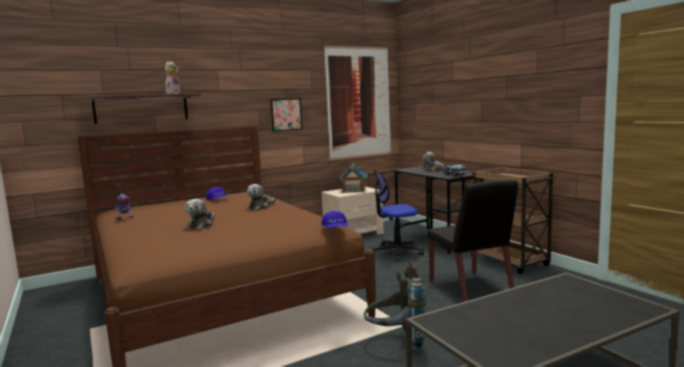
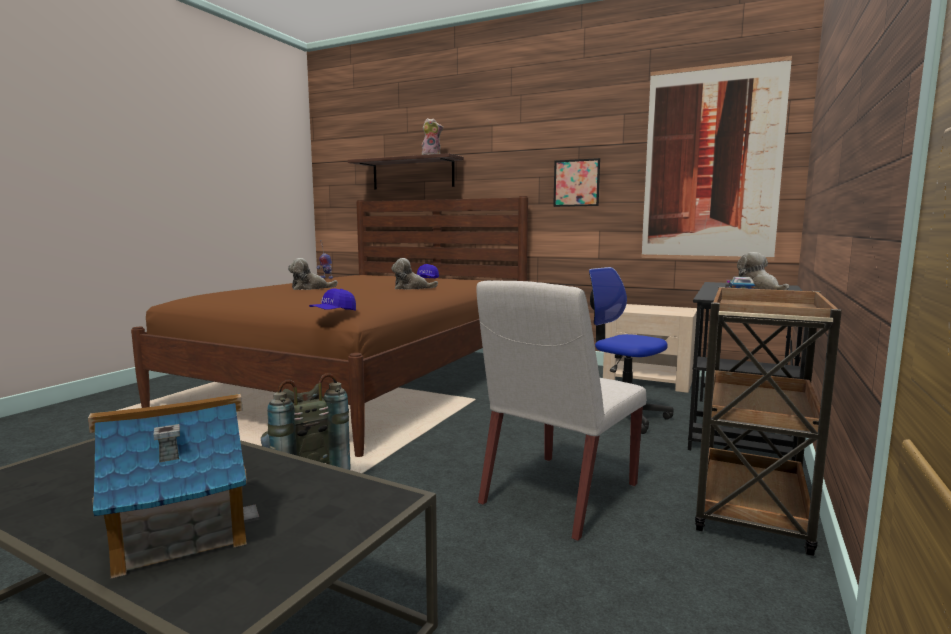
camera: 55 degrees right, 0 degrees up
(353, 190) = (657, 309): toy house -> toy house (180, 530)
(471, 286) = (559, 495): black chair -> white chair

